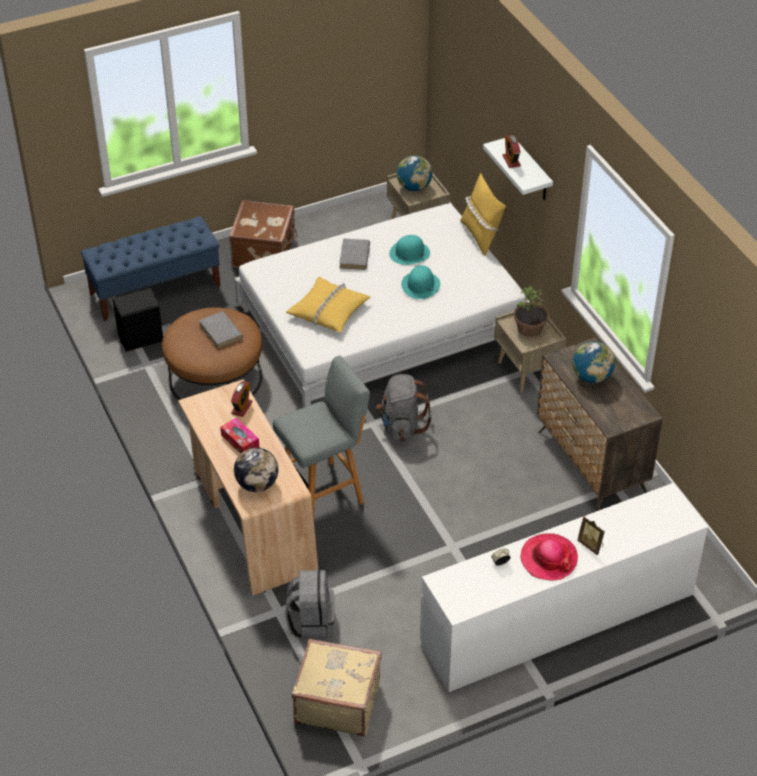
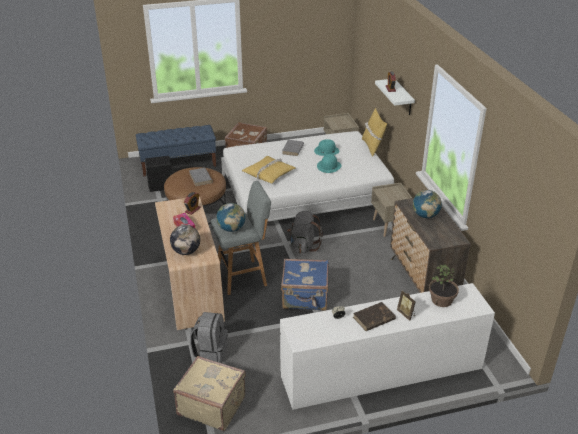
camera: 10 degrees right, 10 degrees down
(414, 187) = (338, 122): globe -> globe (231, 229)
(425, 516) = (305, 298): none -> blue suitcase
(530, 328) = (393, 195): potted plant -> potted plant (442, 300)
(548, 558) = (373, 319): hat -> brown book

